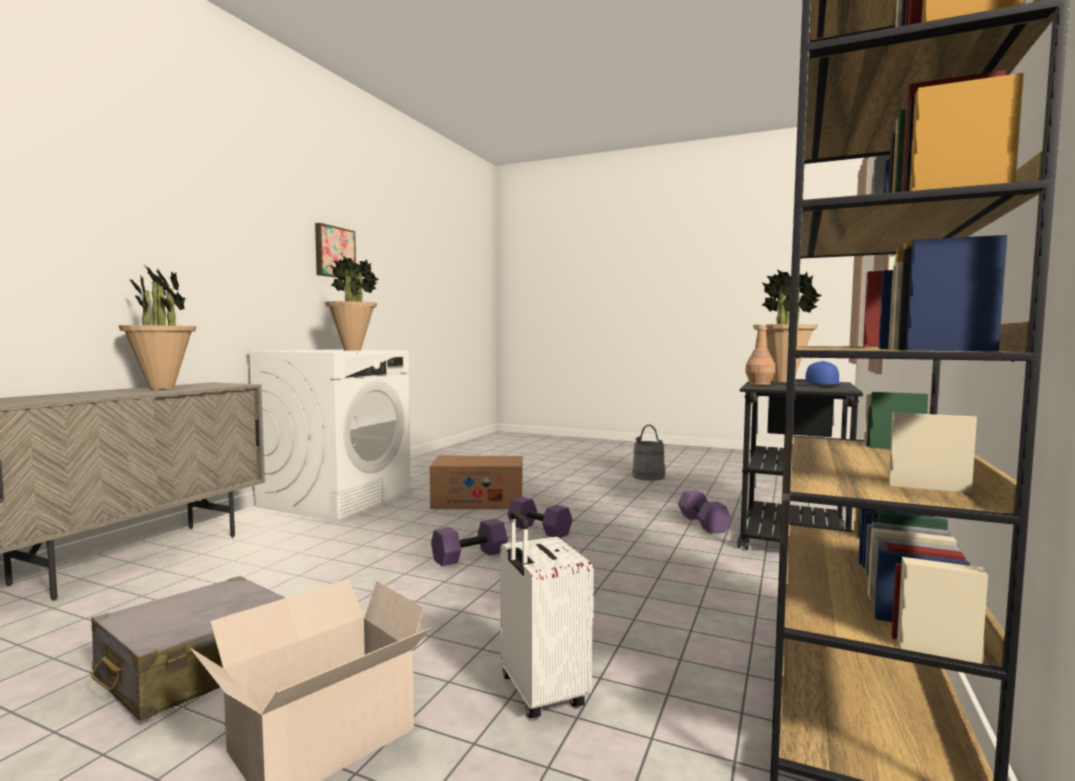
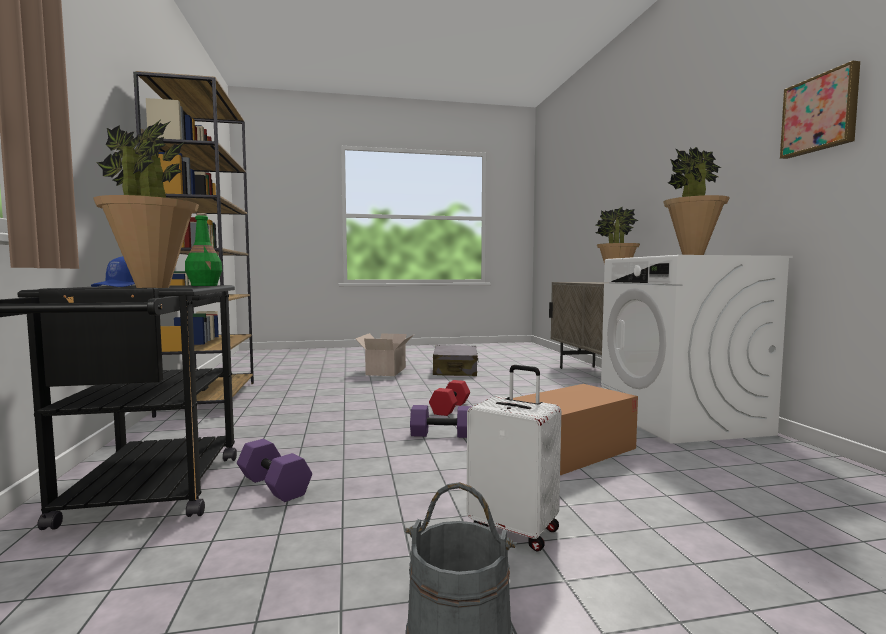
camera: 145 degrees right, 0 degrees up
(470, 556) = (450, 408): purple dumbbell -> red dumbbell
(540, 693) = (335, 383): white suitcase -> white suitcase (515, 528)
(759, 384) = (205, 285): brown bottle -> green bottle

